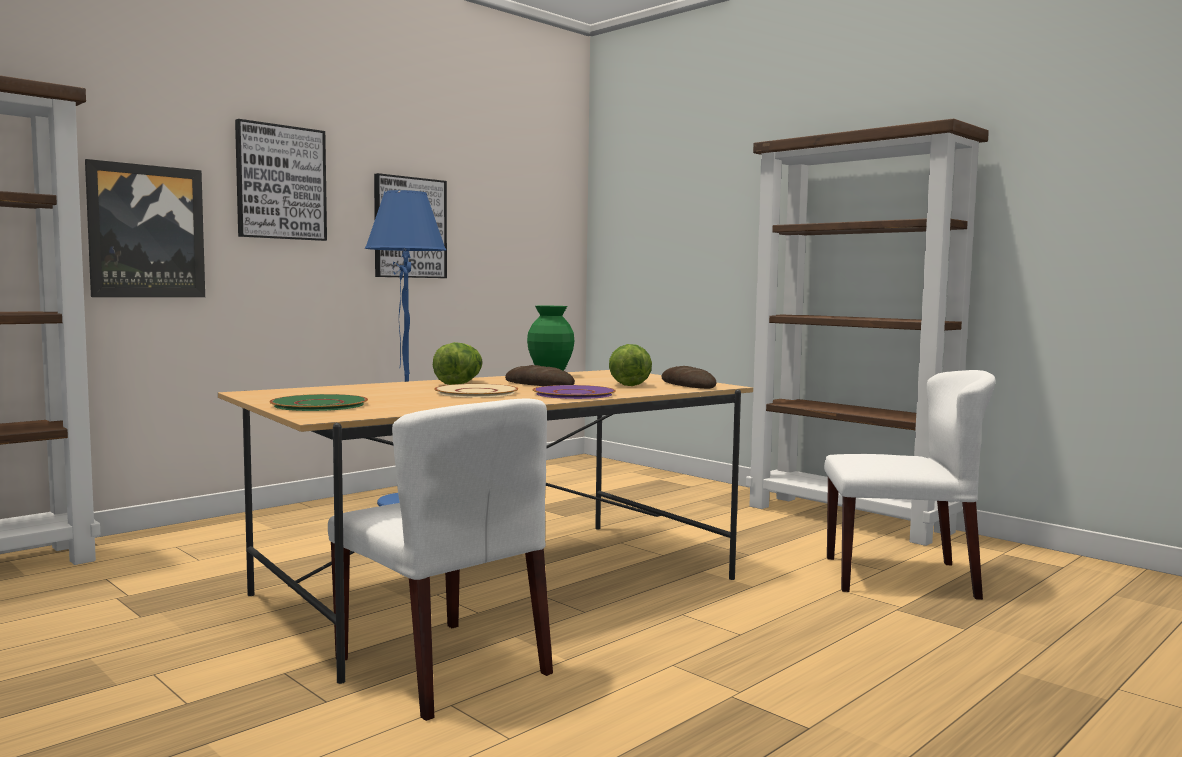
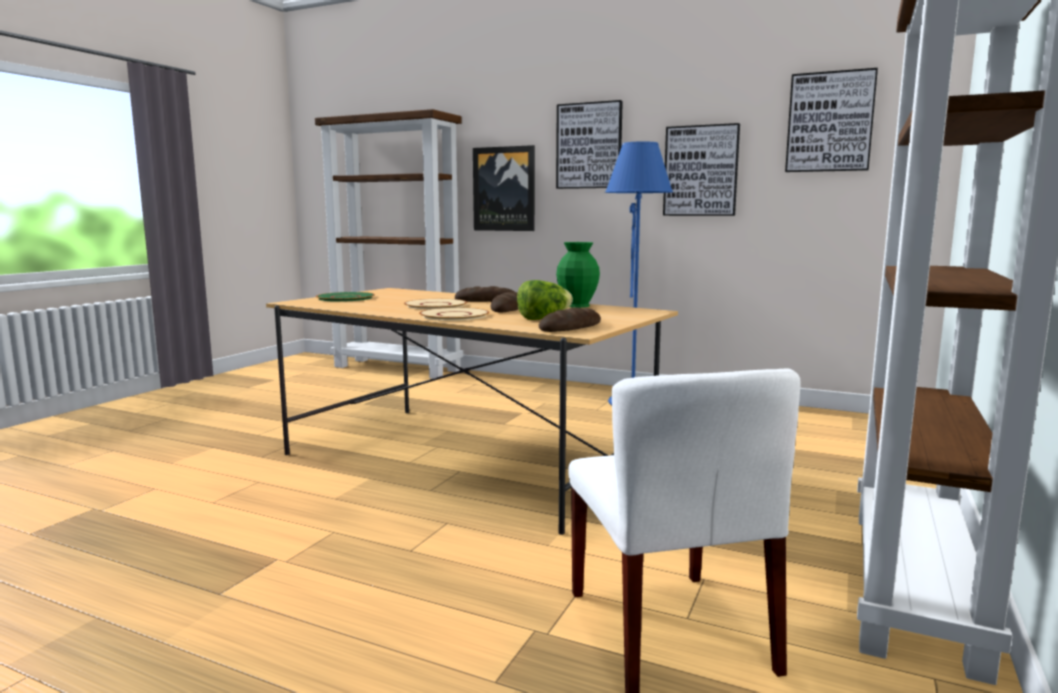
camera: 70 degrees right, 5 degrees up
(444, 667) = (312, 470): white chair -> none
(460, 383) = (486, 300): lettuce -> bread
(510, 191) = (830, 122): none -> picture
(574, 394) = (455, 315): purple plate -> beige plate

